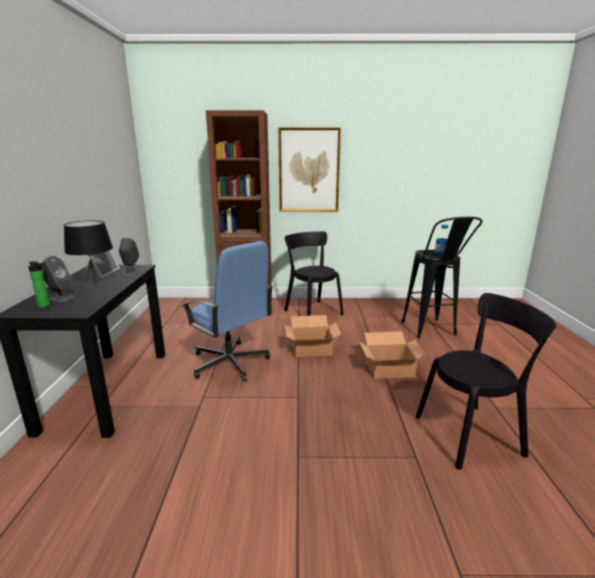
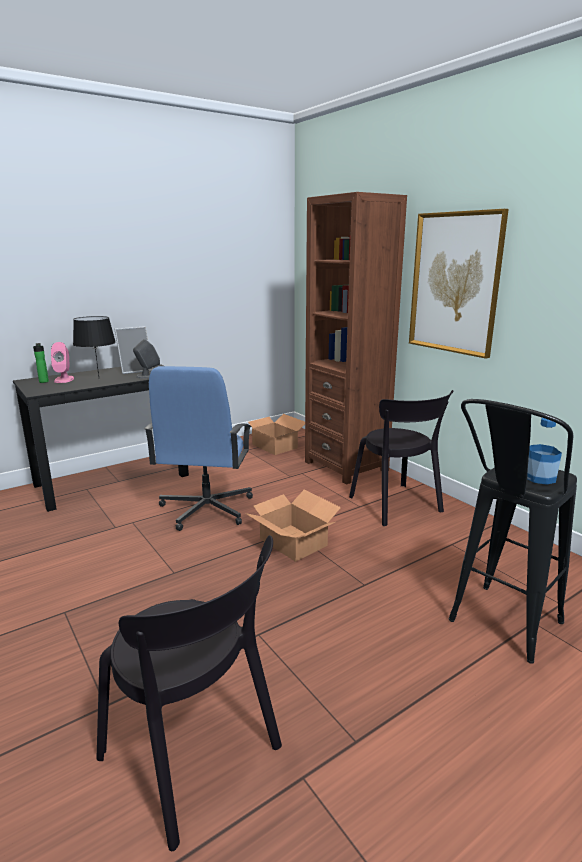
camera: 55 degrees right, 0 degrees up
(59, 297) = (64, 379): grey speaker -> pink speaker
(312, 311) = (397, 506): black chair -> black chair turned 135 degrees clockwise
(390, 369) = (310, 620): cardboard box -> cardboard box (274, 446)

